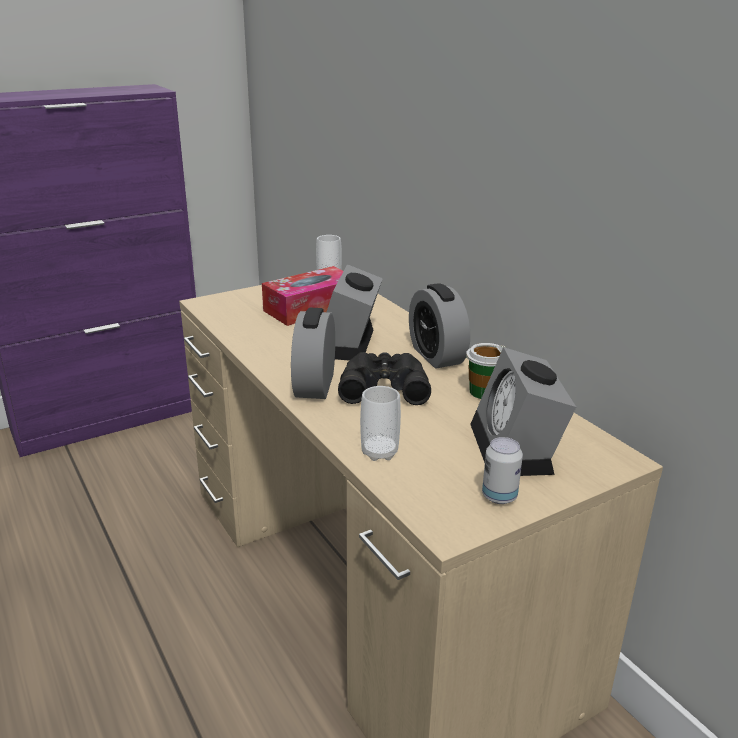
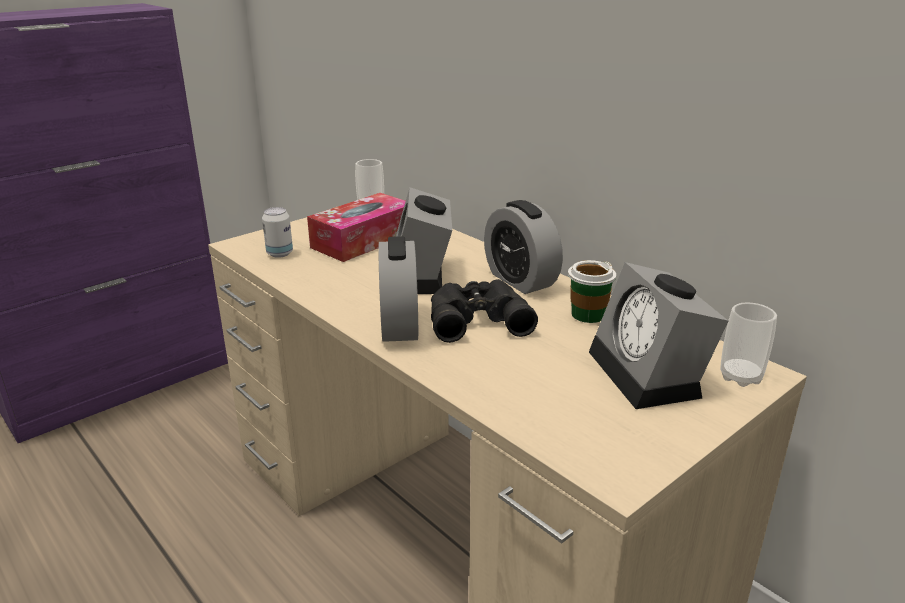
camera: 10 degrees left, 0 degrees up
(379, 452) = (503, 395): cup -> cup (740, 377)
(499, 496) = (656, 431): can -> can (280, 253)

